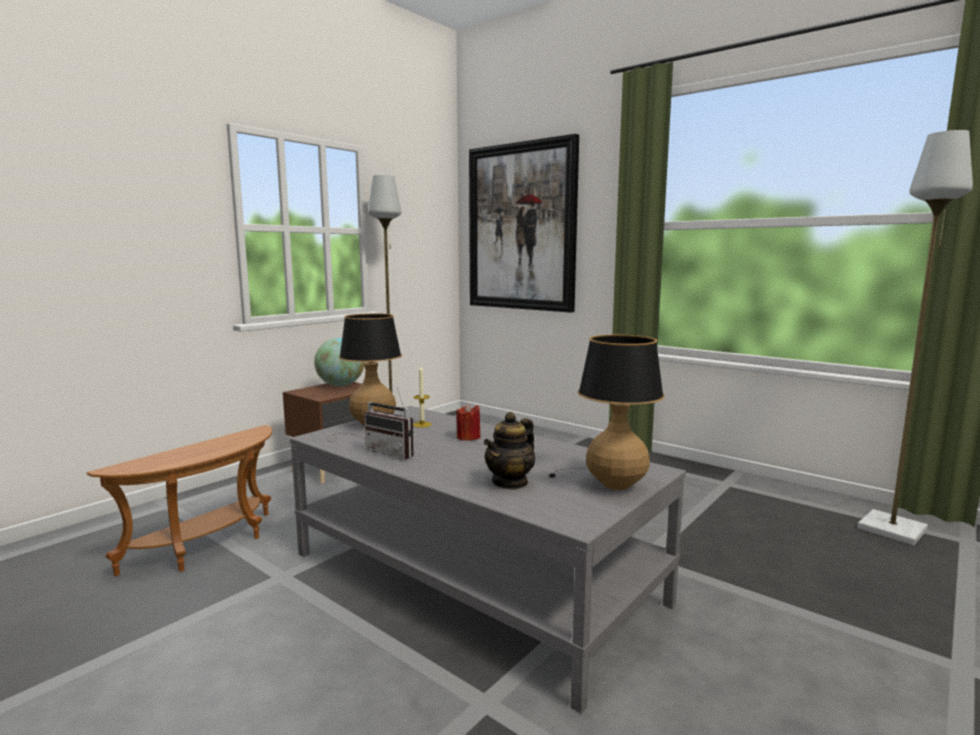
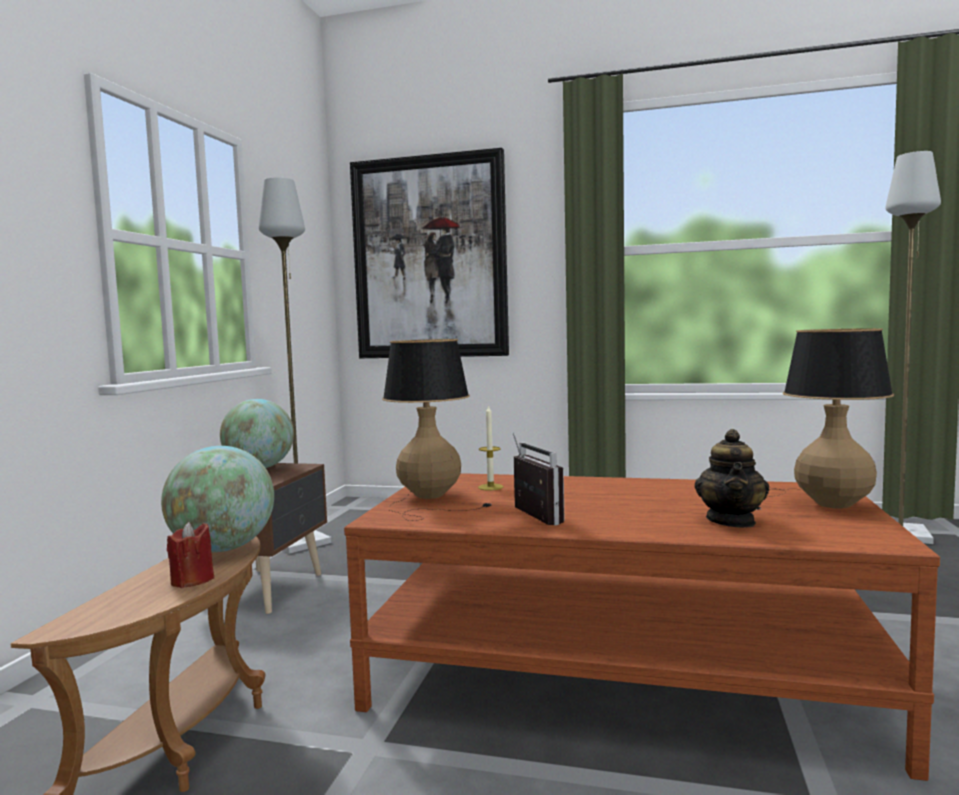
camera: 25 degrees left, 5 degrees down
(241, 439) = (223, 549): none -> globe
(394, 452) = (529, 517): radio -> radio turned 120 degrees counterclockwise
(468, 437) = (577, 490): red candle -> red candle (192, 580)
(473, 578) = (620, 675): grey coffee table -> brown coffee table

